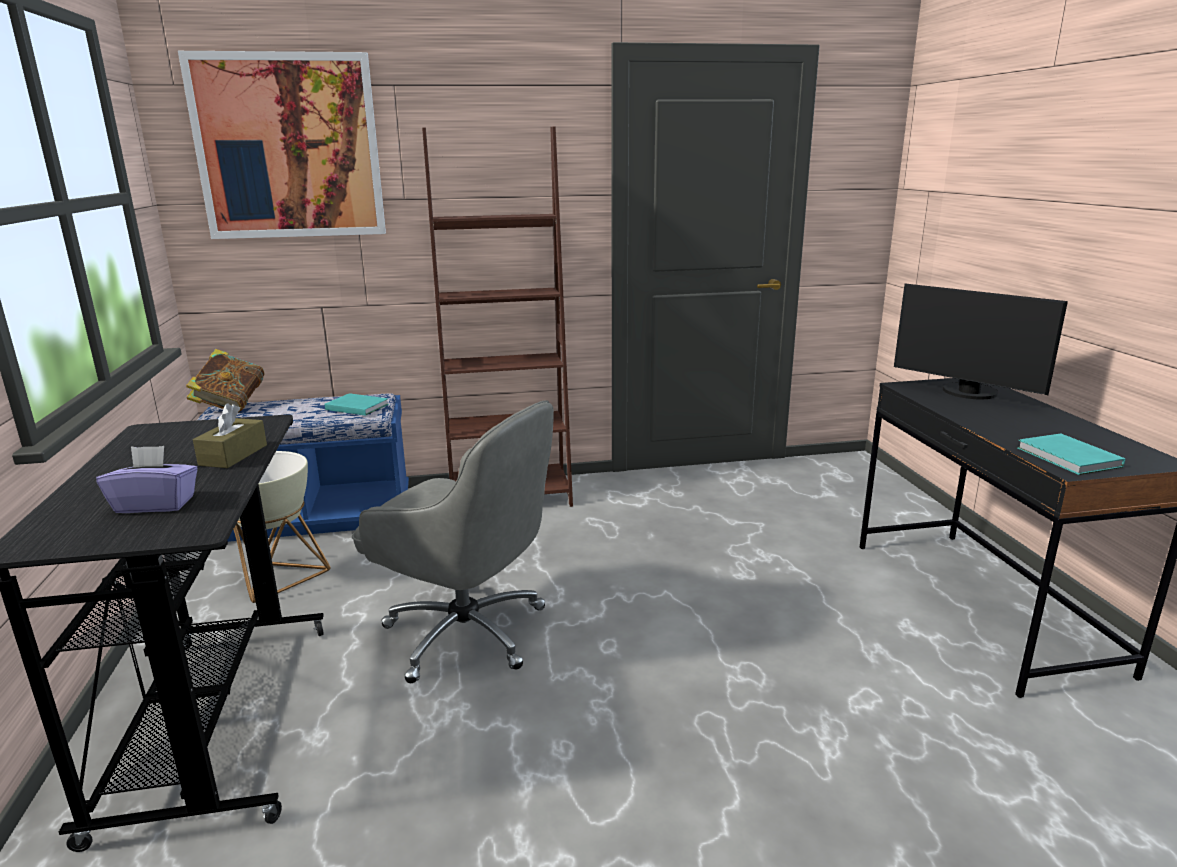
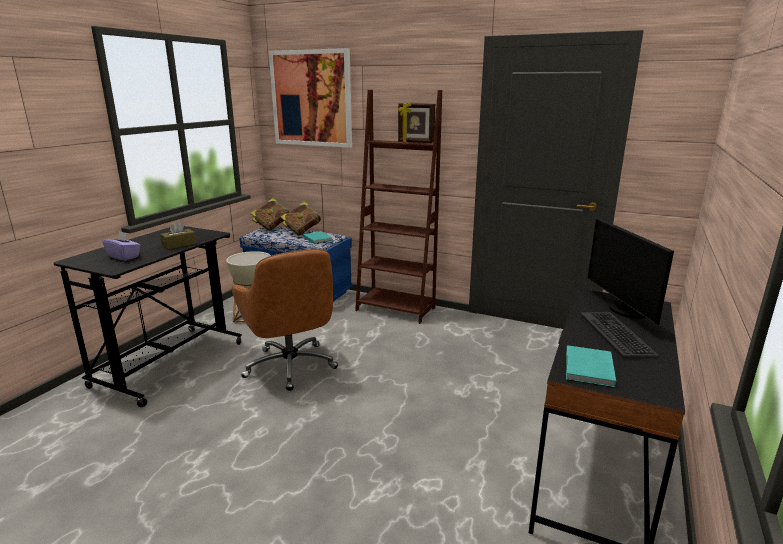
camera: 35 degrees right, 0 degrees up
(306, 402) = (302, 232): none -> book
(465, 633) = (290, 366): grey office chair -> brown office chair
(519, 215) = (415, 142): none -> picture frame
(1013, 418) = (616, 334): none -> keyboard

